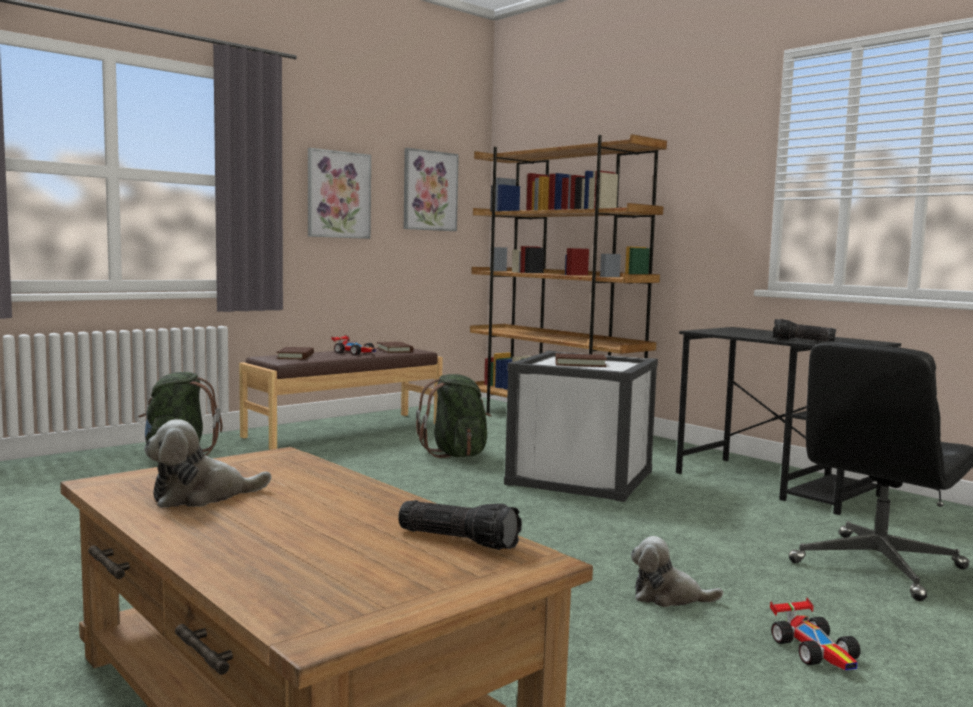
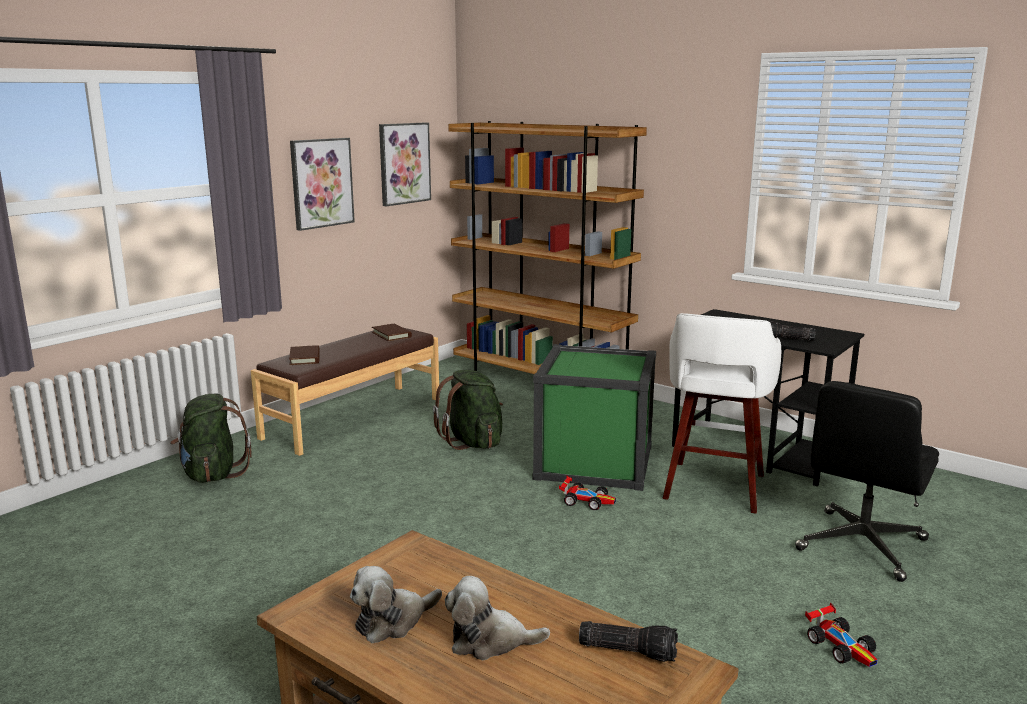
camera: 10 degrees left, 10 degrees up
(355, 353) = (357, 344): toy car -> toy car (586, 501)
(580, 364) = (592, 364): brown book -> none
(581, 477) = (595, 462): white storage box -> green storage box
(668, 597) = (717, 604): plush toy -> plush toy (490, 641)
(709, 506) = (713, 488): none -> white stool

